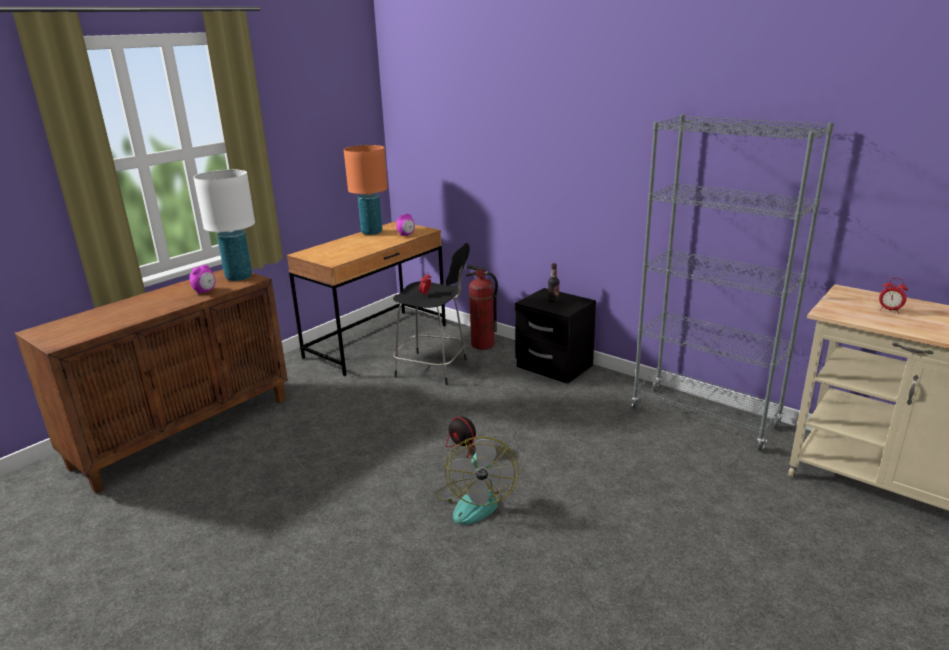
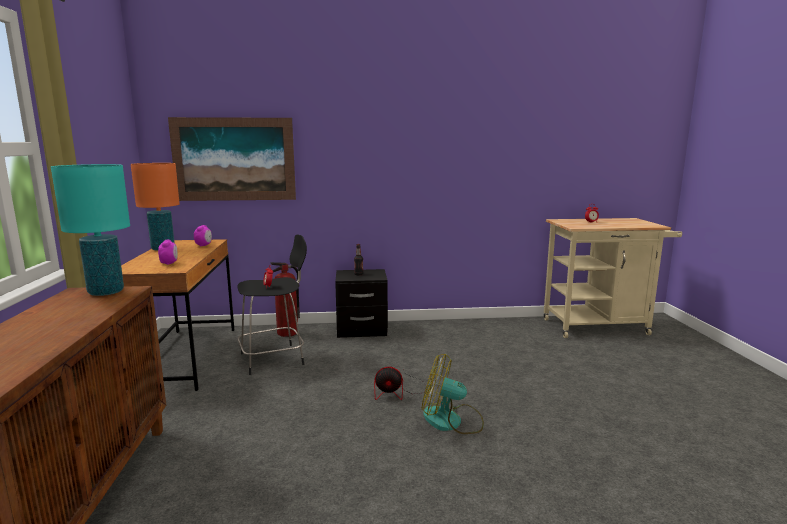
camera: 45 degrees left, 10 degrees down
(205, 292) = (91, 308): alarm clock -> alarm clock (169, 263)
(239, 277) = (106, 292): white table lamp -> turquoise table lamp
(454, 142) = (234, 159): none -> picture
(475, 501) = (451, 421): fan -> fan turned 150 degrees clockwise
(704, 417) = (487, 327): grey bookcase -> none

